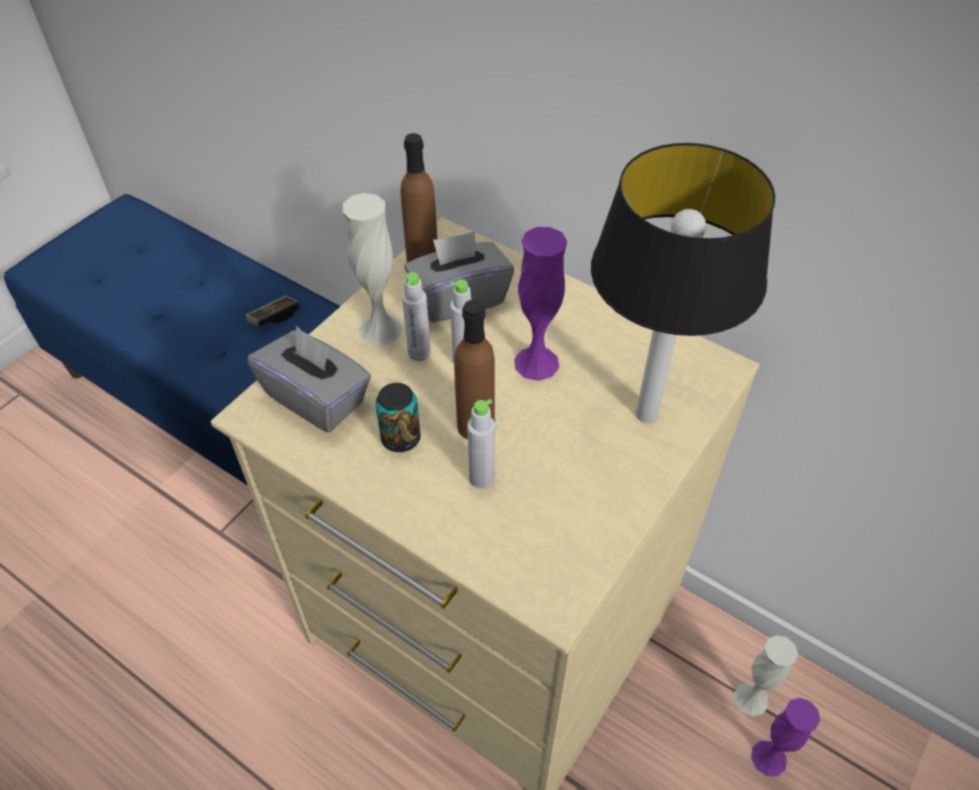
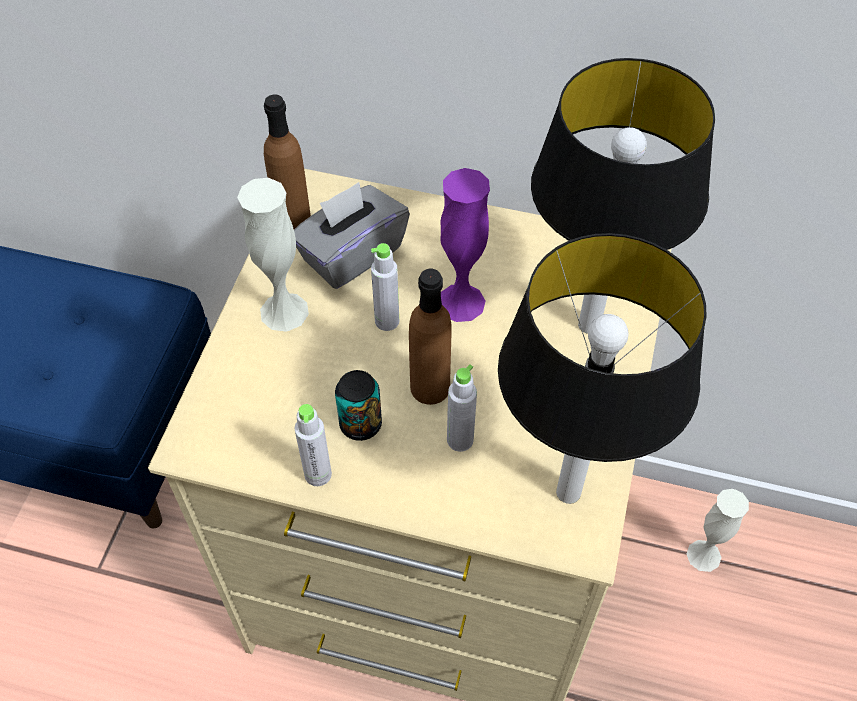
camera: 20 degrees left, 5 degrees up
(274, 317) = (93, 315): game controller -> none
(317, 398) = (252, 408): grey tissue box -> none
(419, 352) = (337, 326): grey bottle -> grey bottle (318, 474)
(561, 556) = (570, 493): none -> table lamp
(768, 758) = (738, 605): purple vase -> none

